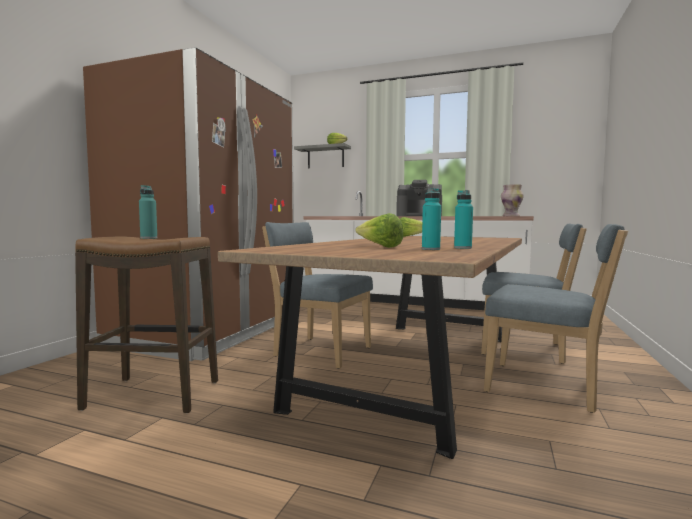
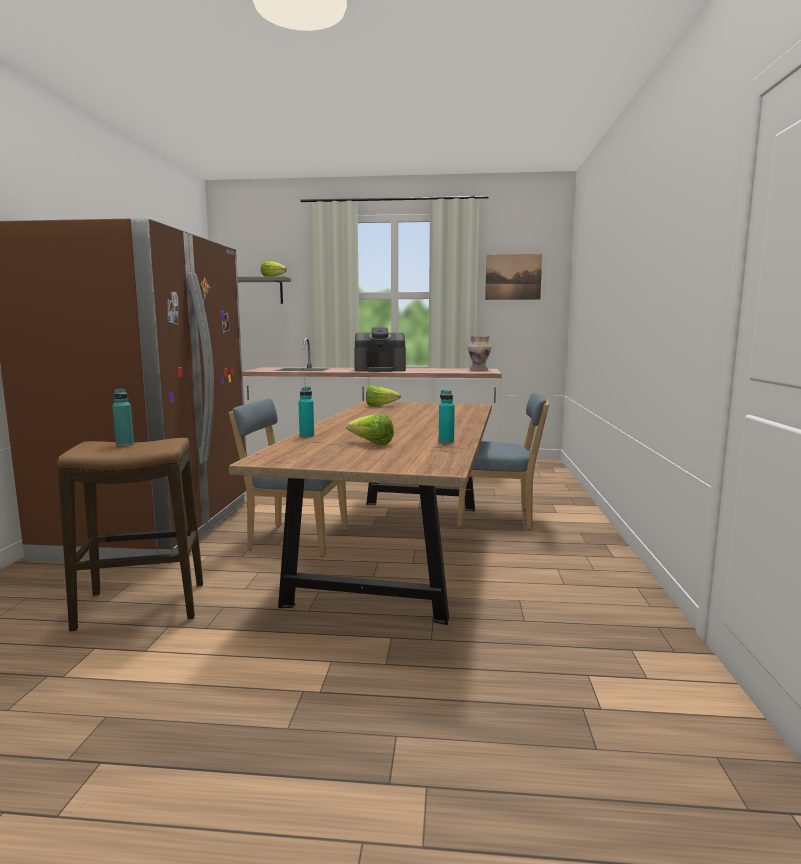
camera: 15 degrees left, 5 degrees up
(430, 249) = (420, 447): turquoise bottle -> turquoise bottle (306, 436)
(546, 134) = (513, 277): none -> picture
(548, 388) = (517, 554): blue chair -> none

